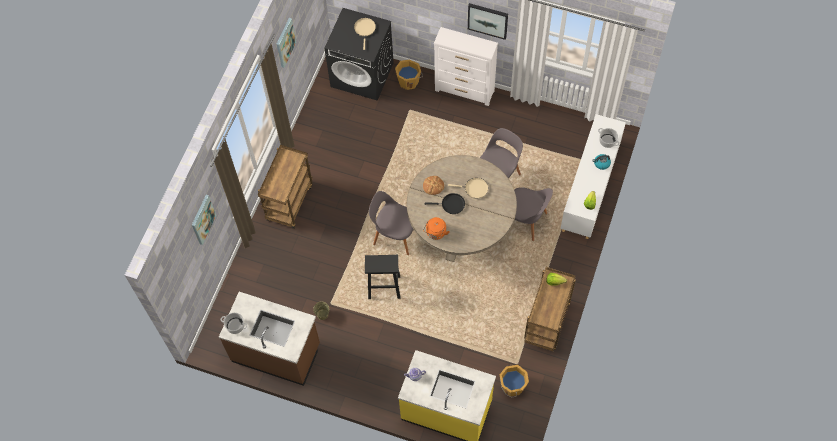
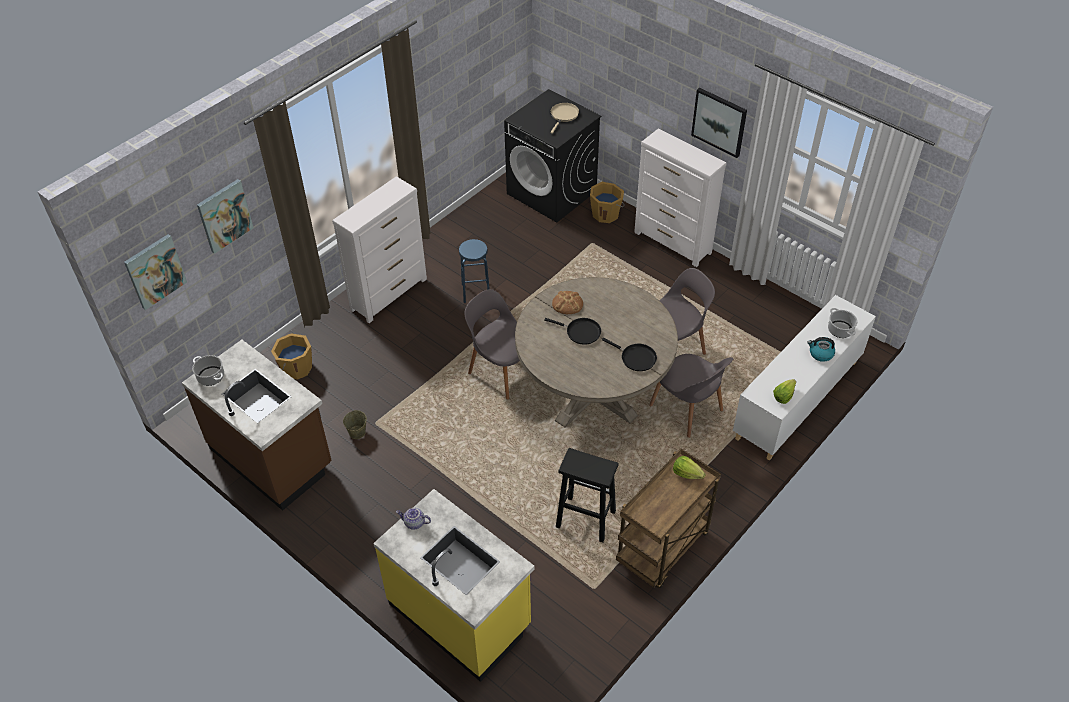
camera: 20 degrees right, 15 degrees down
(285, 42) = (444, 71): picture -> picture (155, 271)
(289, 201) = (389, 294): brown cart -> white dresser
(348, 179) = (476, 292): none -> blue stool
(383, 287) = (454, 427): black stool -> black stool (584, 519)
(435, 233) = (542, 359): orange kettle -> none
(474, 189) = (622, 324): beige frying pan -> none
(493, 211) = (636, 358): none -> black frying pan
(512, 386) = (573, 616): orange bucket -> orange bucket (296, 368)

